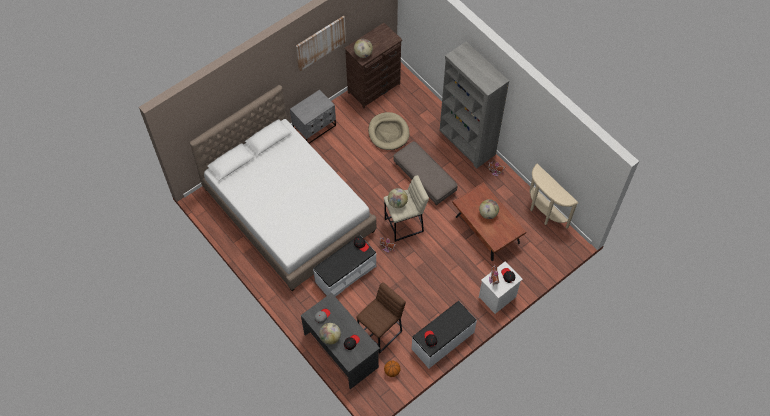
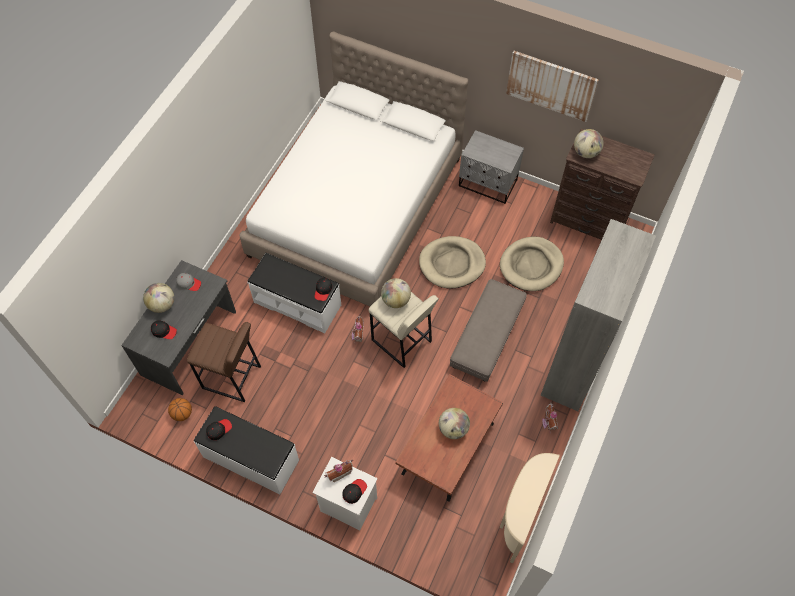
camera: 65 degrees right, 0 degrees up
(364, 174) = (452, 264): none -> beige dog bed

